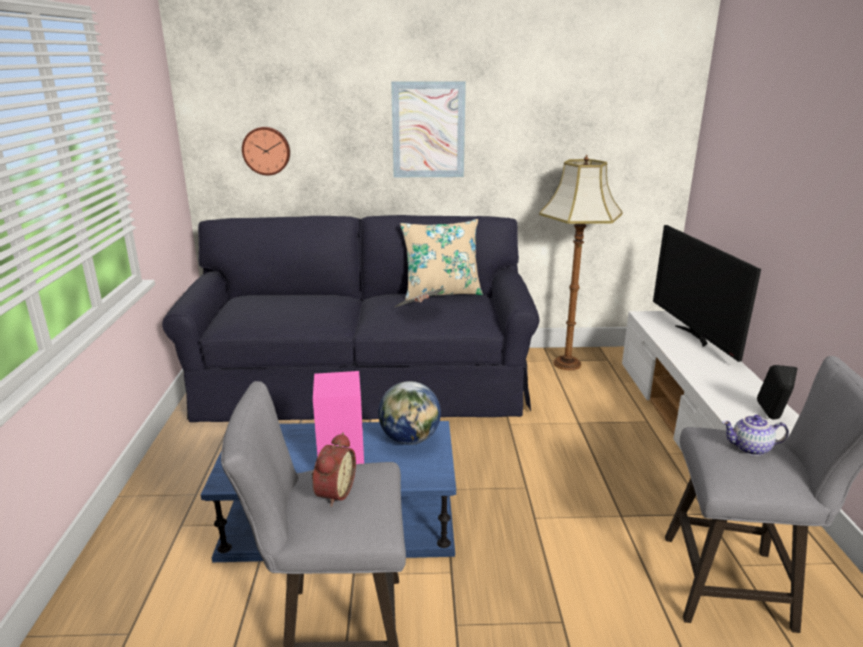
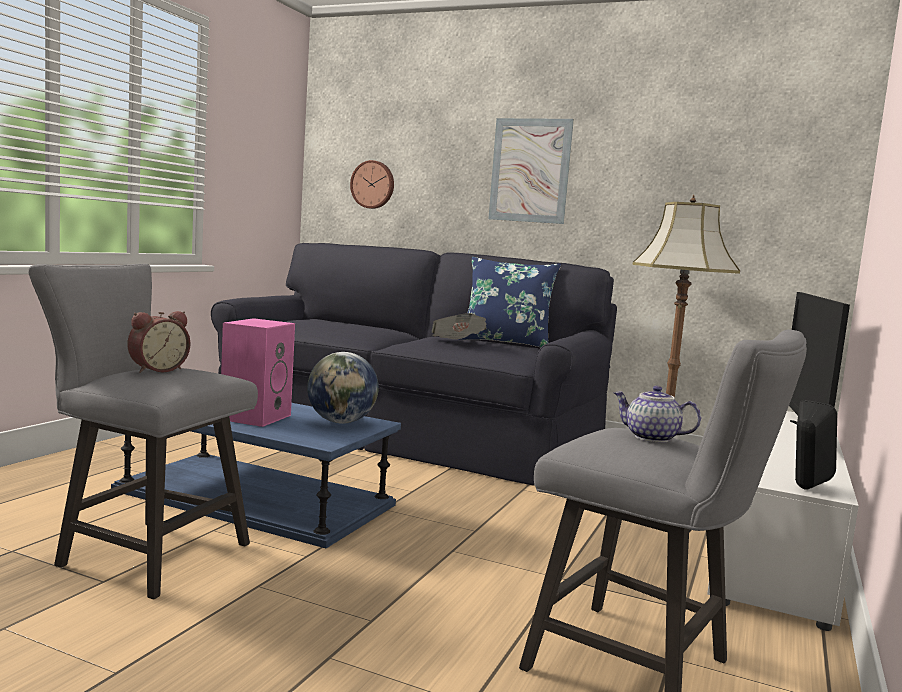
camera: 25 degrees right, 15 degrees down
(441, 293) = (505, 343): beige pillow -> blue pillow

